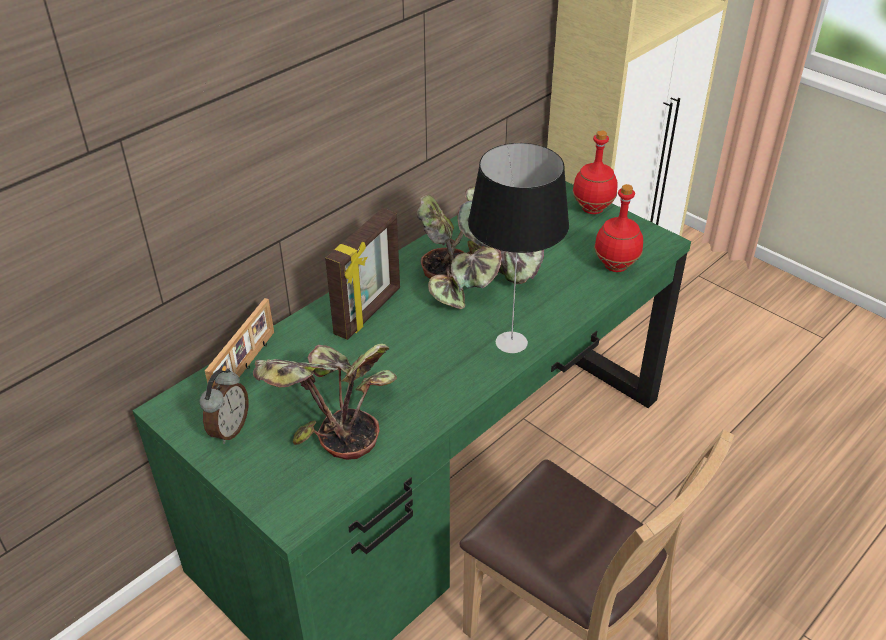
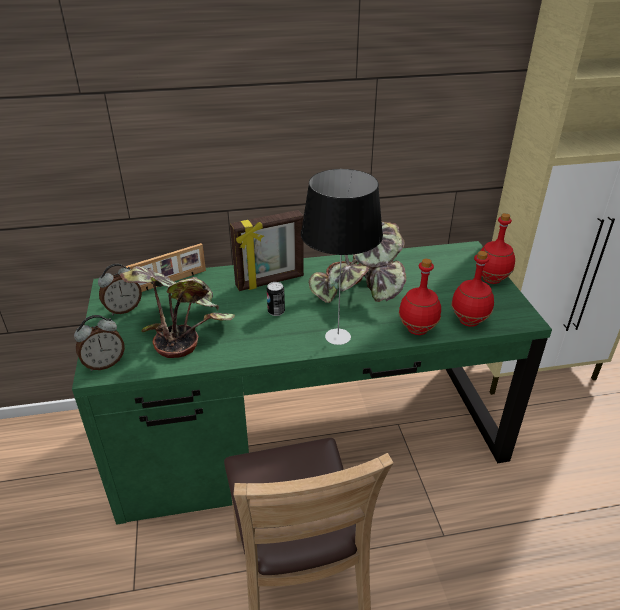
camera: 35 degrees right, 5 degrees down
(290, 504) = (104, 364): none -> alarm clock
(416, 345) = (276, 311): none -> can
(578, 298) = (416, 330): none -> red bottle

